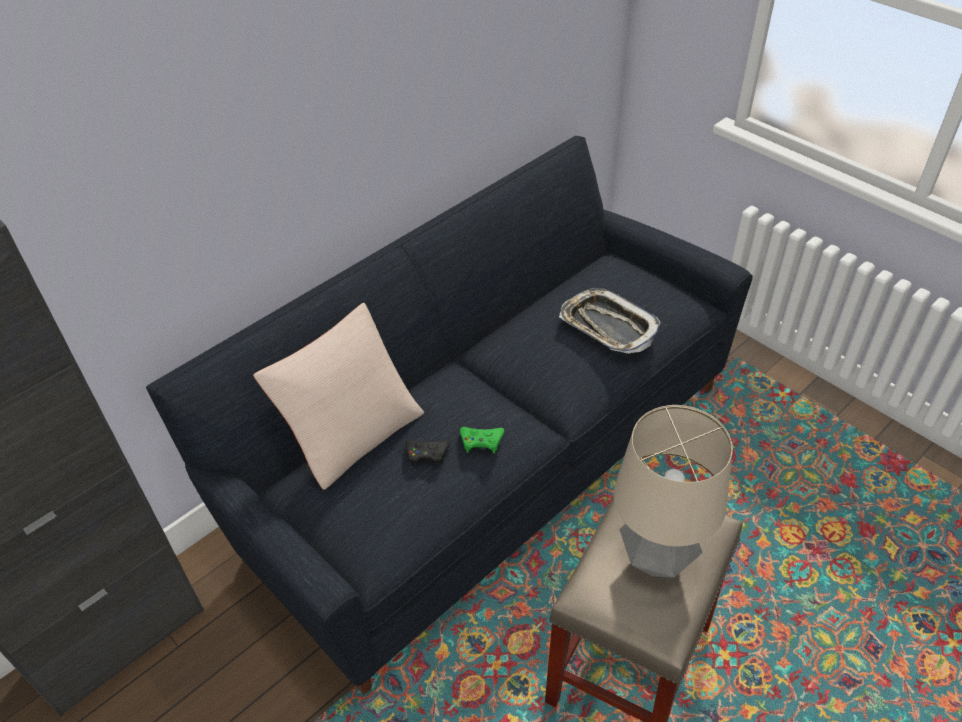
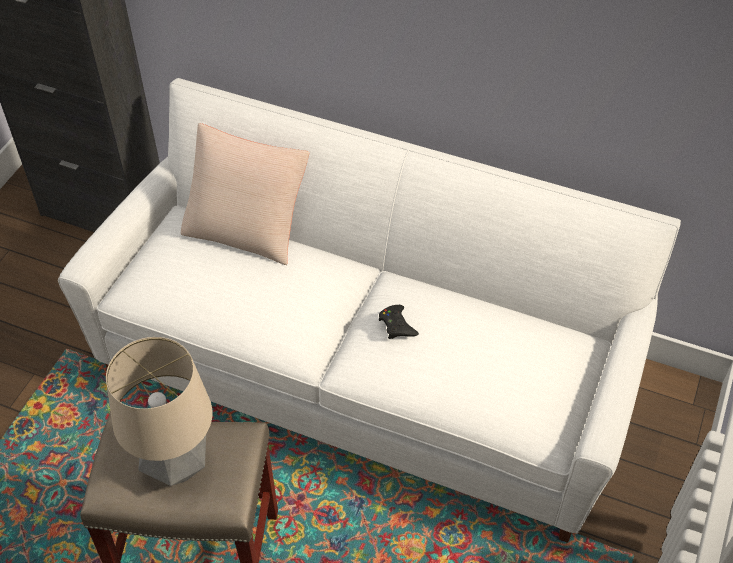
camera: 65 degrees right, 5 degrees up
(427, 454) = (239, 282): black game controller -> black game controller (397, 325)
(481, 441) = (269, 313): green game controller -> none
(484, 459) = (367, 371): black sofa -> white sofa
(608, 326) = (462, 362): tray -> none

